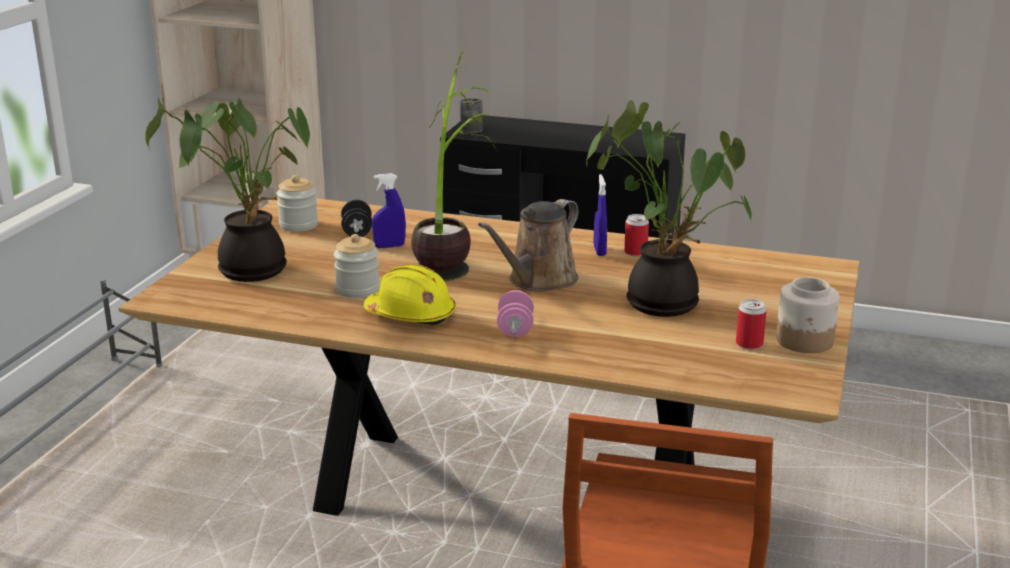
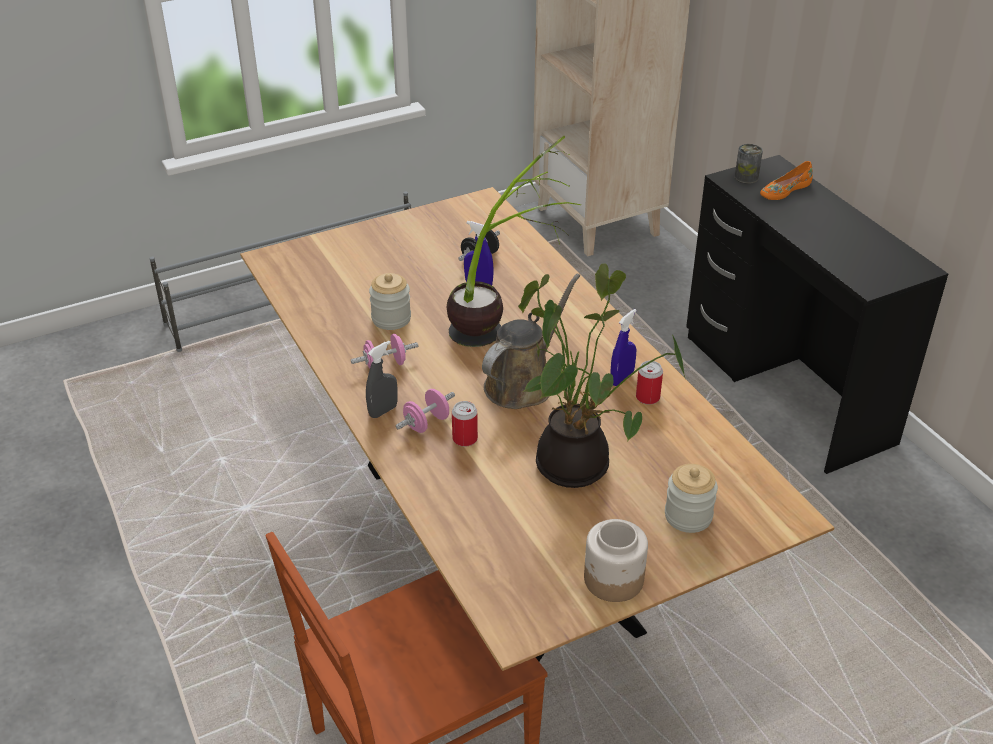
camera: 45 degrees right, 15 degrees up
(250, 268) = (360, 257): potted plant -> none
(298, 225) = (453, 228): jar -> jar (688, 516)
(411, 315) = (385, 365): yellow hard hat -> pink dumbbell
(466, 338) = (383, 411): none -> grey spray bottle
(510, 128) = (784, 190): none -> orange shoe
(538, 280) = (522, 383): brown watering can -> brown watering can turned 135 degrees clockwise
(749, 344) = (564, 552): can -> can (465, 439)

